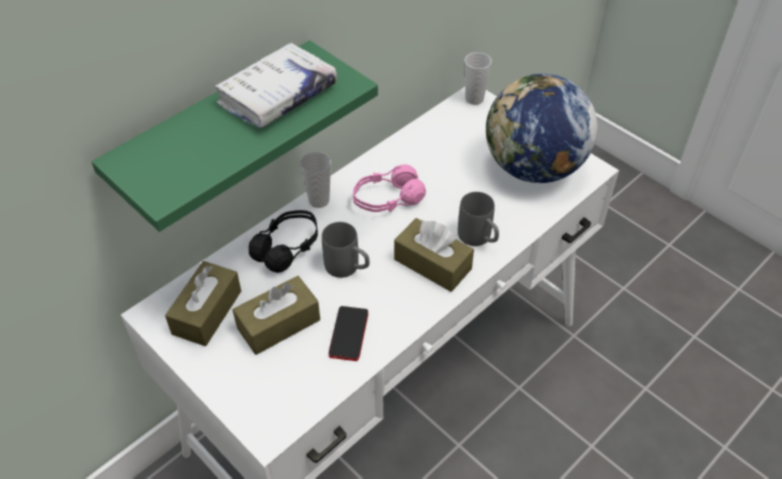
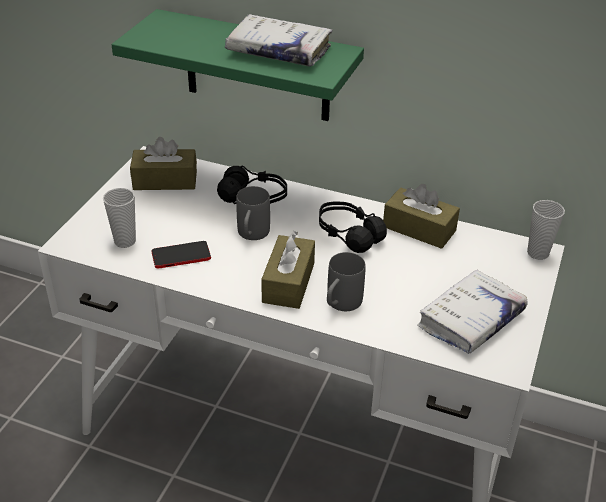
camera: 65 degrees right, 10 degrees down
(278, 324) = (172, 217): brown tissue box -> brown tissue box (419, 229)
(319, 200) = (318, 198): cup -> cup (125, 241)
(387, 199) = (348, 235): pink headphones -> black headphones
(533, 168) = (471, 320): globe -> white book

